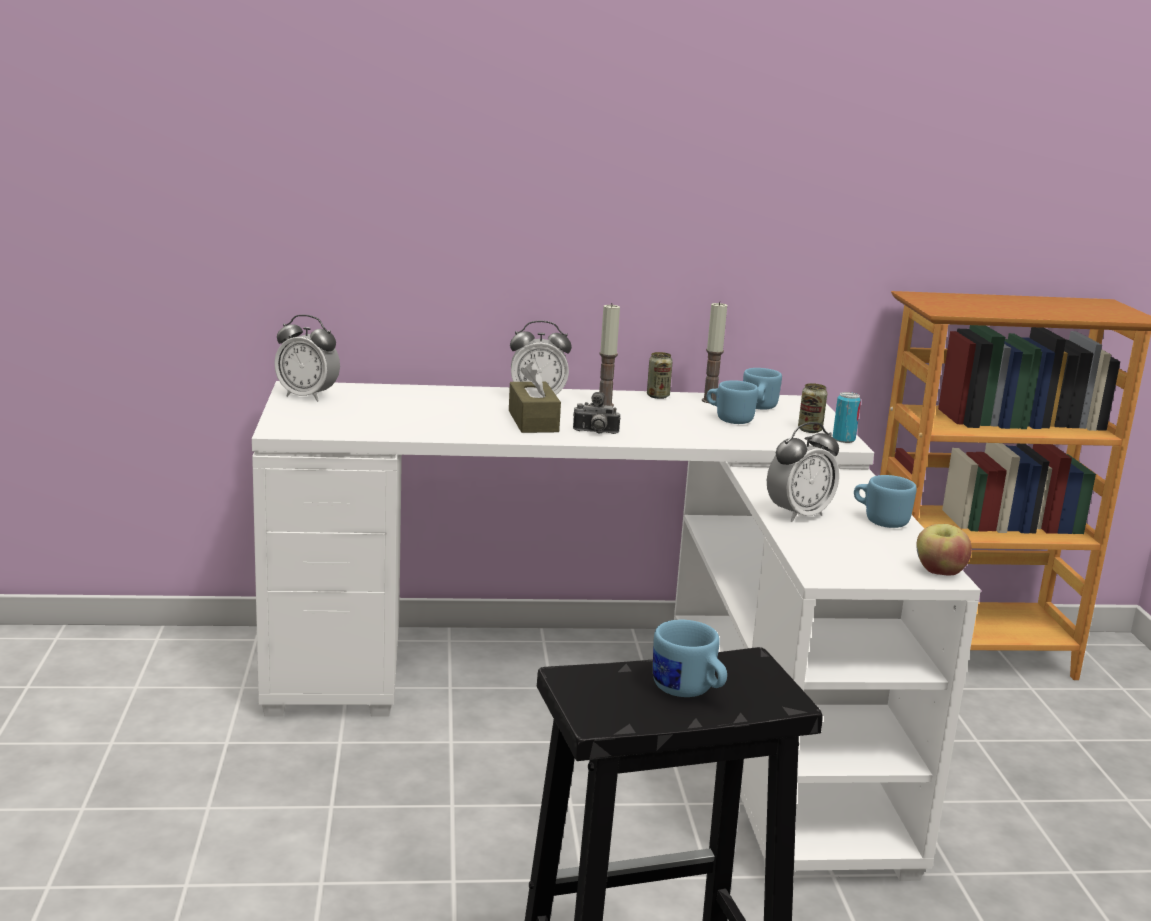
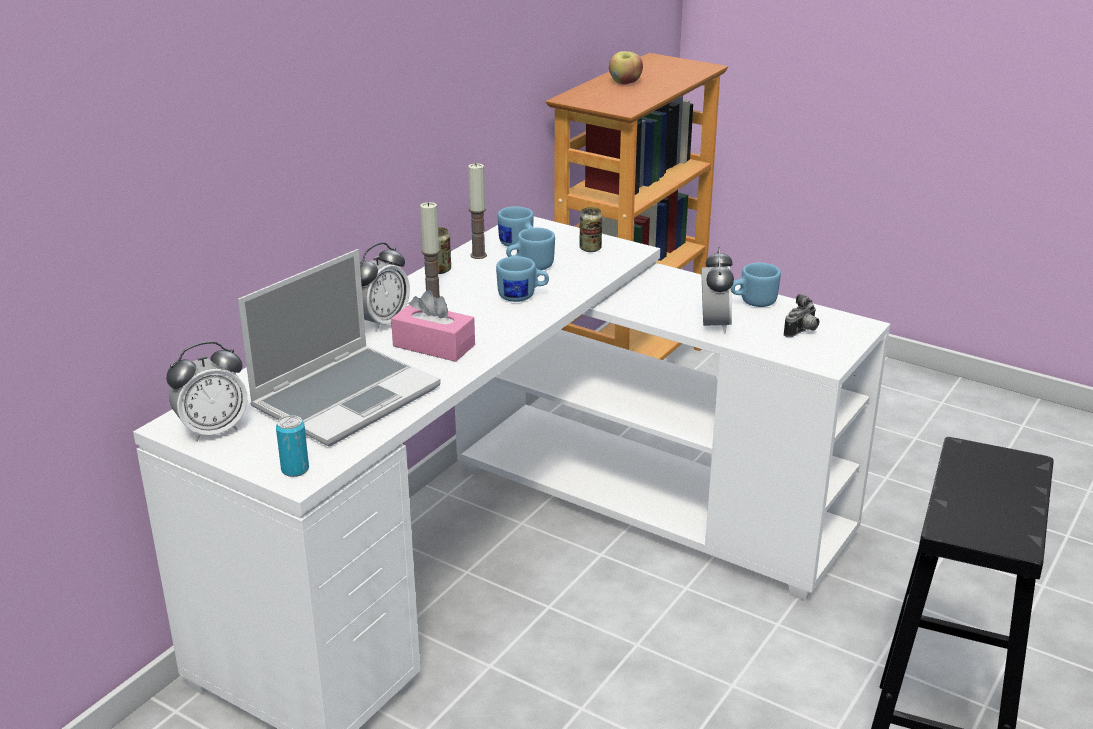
camera: 50 degrees left, 10 degrees up
(411, 416) = (346, 396): none -> laptop
(533, 421) = (434, 346): brown tissue box -> pink tissue box
(595, 433) = (495, 331): camera -> camera (802, 332)
(688, 692) = (995, 492): blue mug -> blue mug (522, 297)
(843, 439) = (624, 246): can -> can (295, 470)
(939, 572) = (854, 323): apple -> apple (625, 83)

